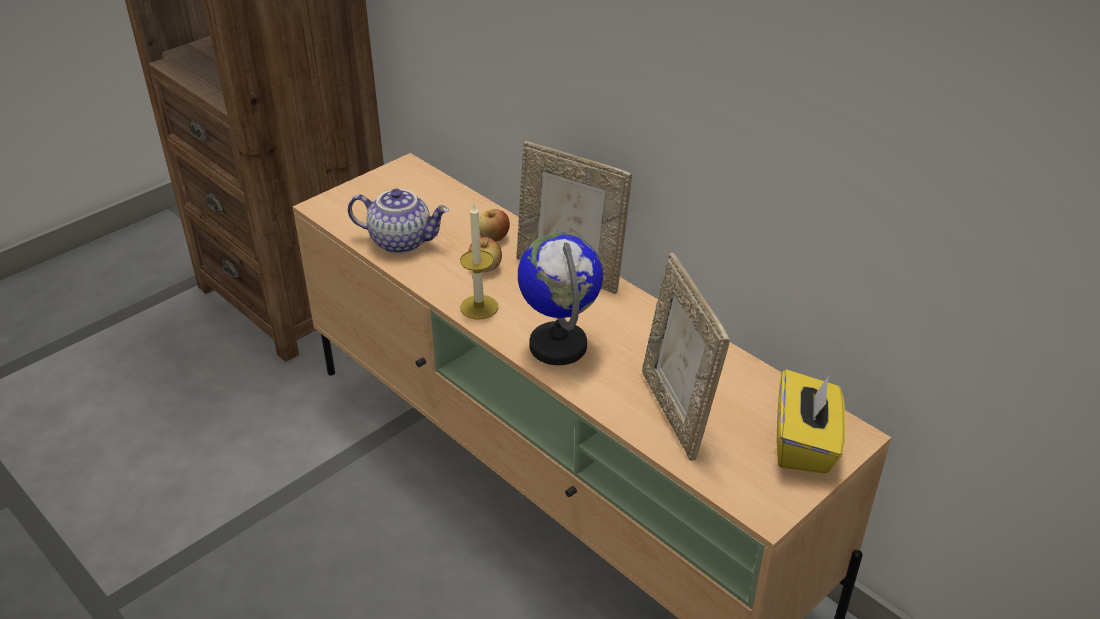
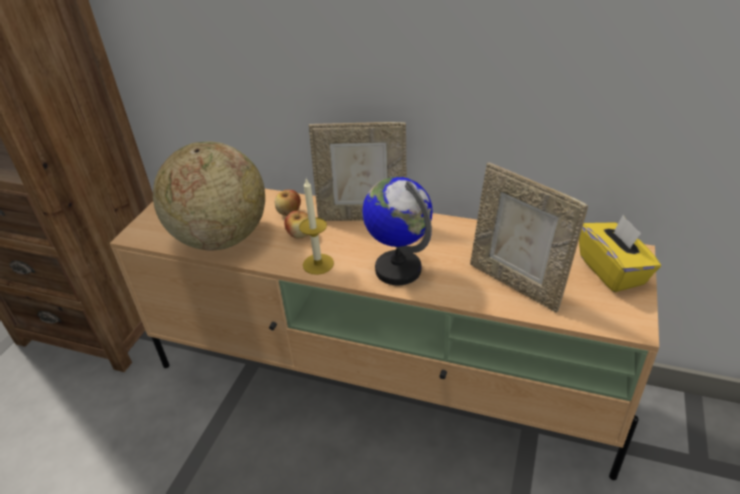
camera: 25 degrees left, 0 degrees up
(402, 241) = (221, 238): teapot -> globe

